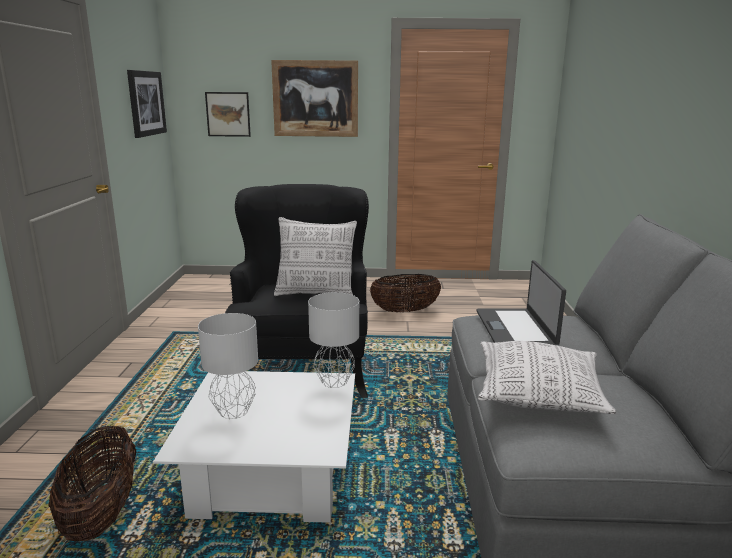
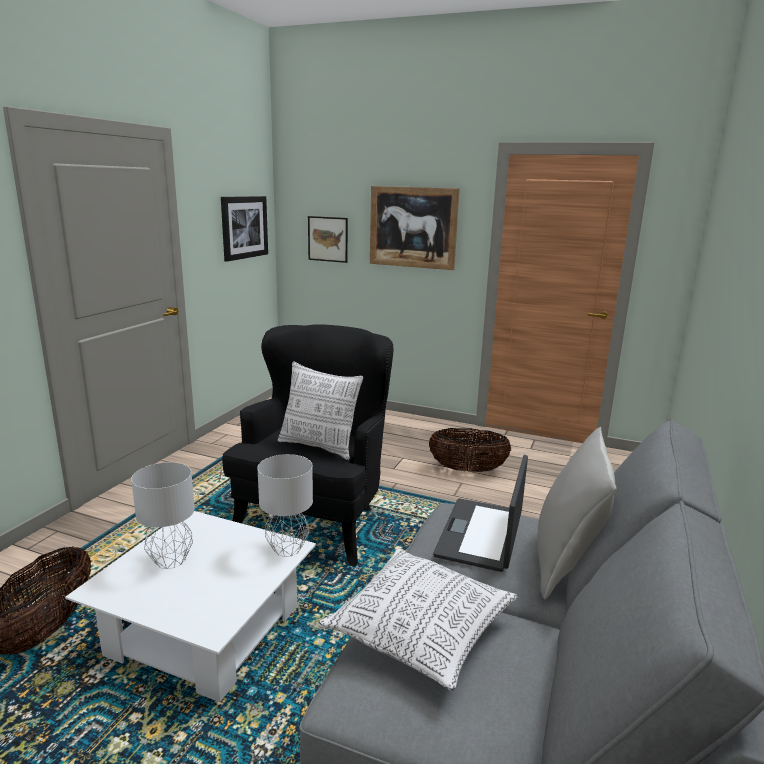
camera: 20 degrees right, 0 degrees up
(589, 335) = (566, 562): none -> grey pillow

